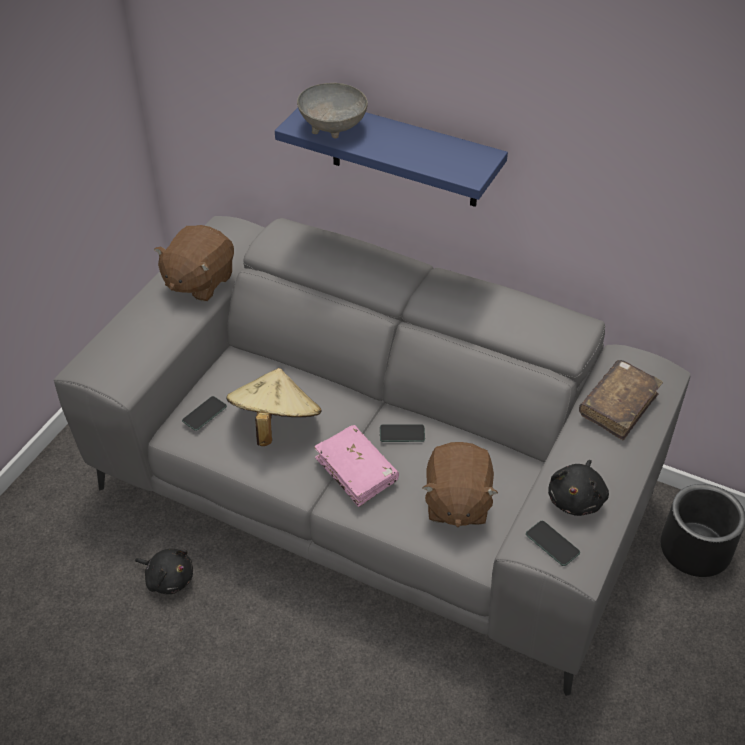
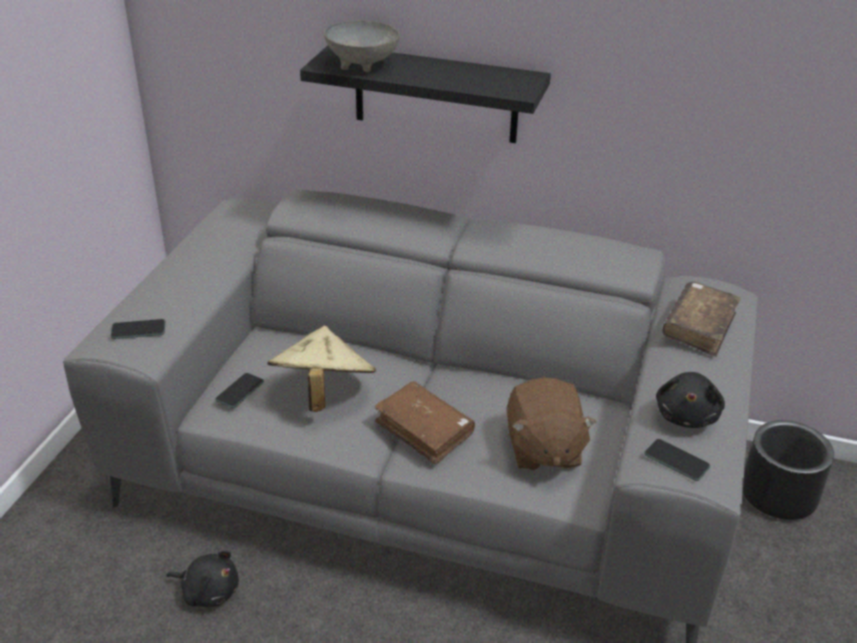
camera: 10 degrees left, 10 degrees down
(198, 281) = (217, 255): brown plush toy -> none
(356, 471) = (424, 430): pink book -> brown book
(402, 434) = (465, 389): phone -> phone (138, 330)
(404, 154) = (436, 94): blue shelf -> black shelf

